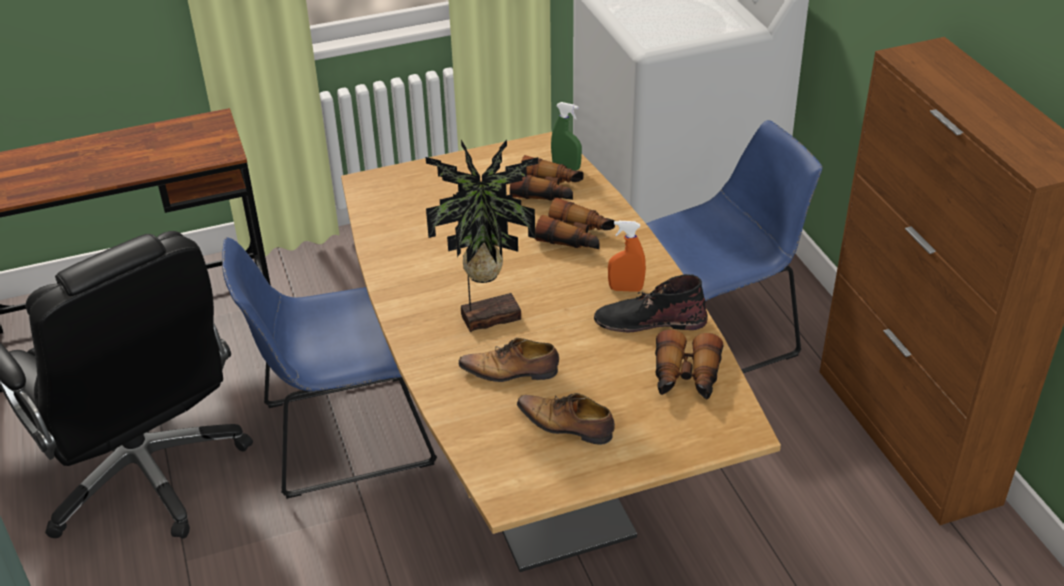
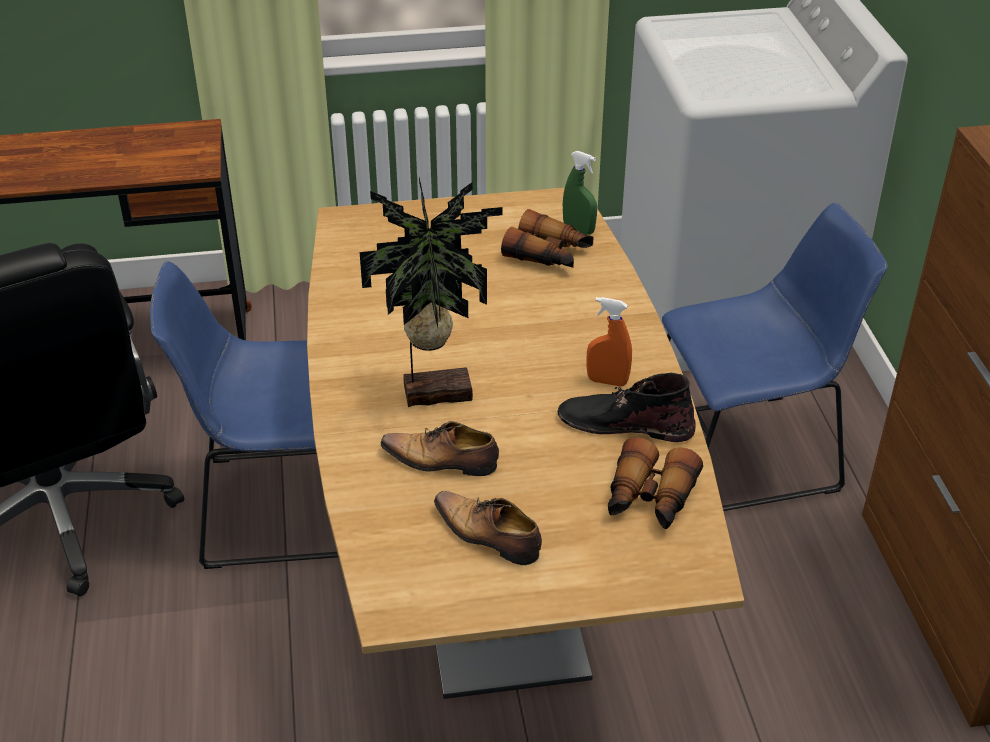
camera: 10 degrees right, 0 degrees up
(576, 237) = (566, 312): binoculars -> none

